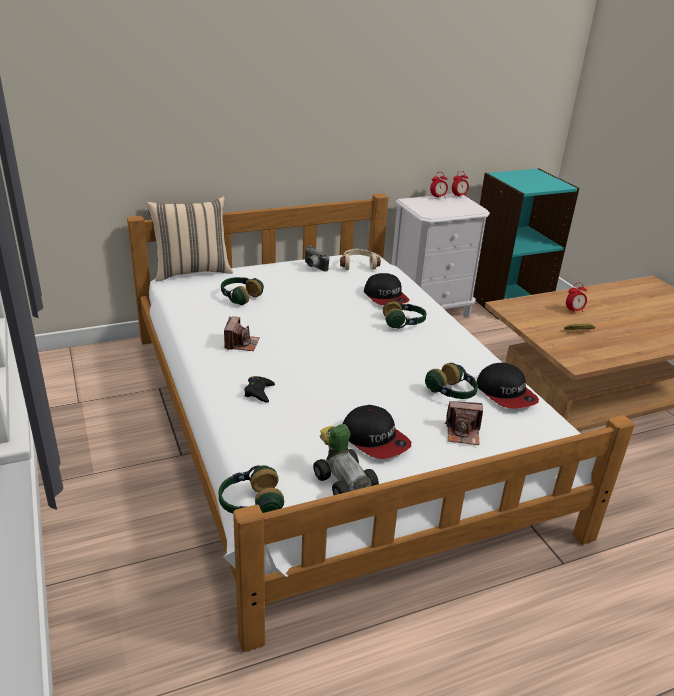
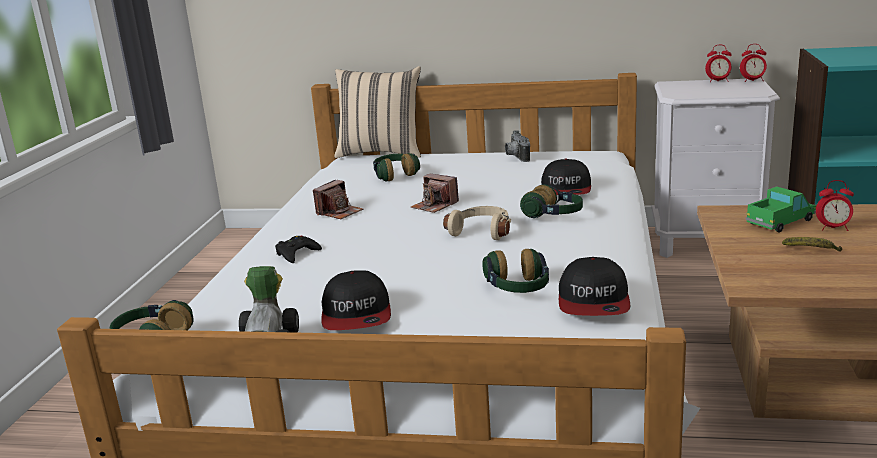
camera: 35 degrees right, 10 degrees down
(358, 265) = (574, 159): beige headphones -> beige headphones (482, 231)
(463, 433) = (473, 330): camera -> camera (434, 206)
(543, 309) = (780, 222): none -> toy truck

